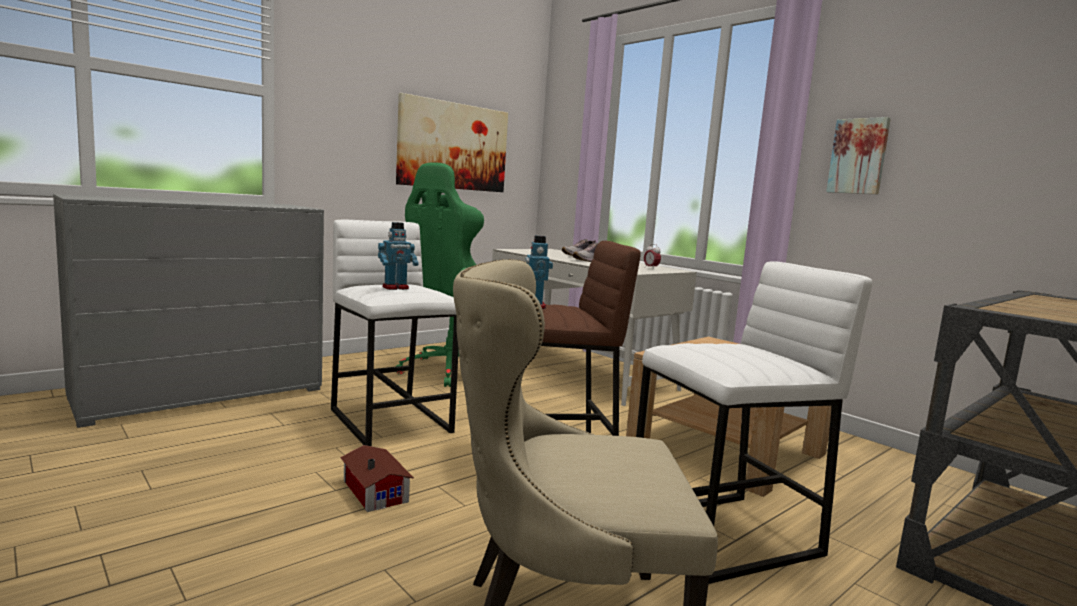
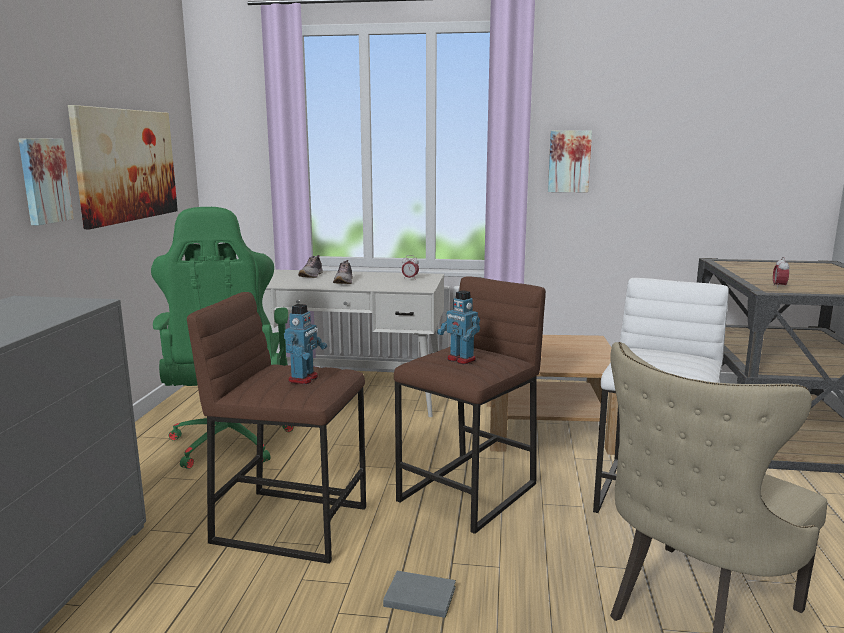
camera: 40 degrees left, 5 degrees up
(363, 142) = (43, 181): none -> picture
(376, 489) = (418, 595): toy house -> grey book
(390, 420) = (290, 524): white stool -> brown stool
(1027, 312) = (779, 287): none -> alarm clock

